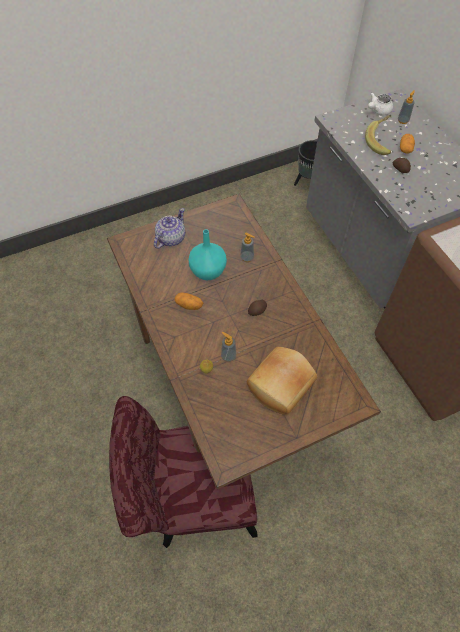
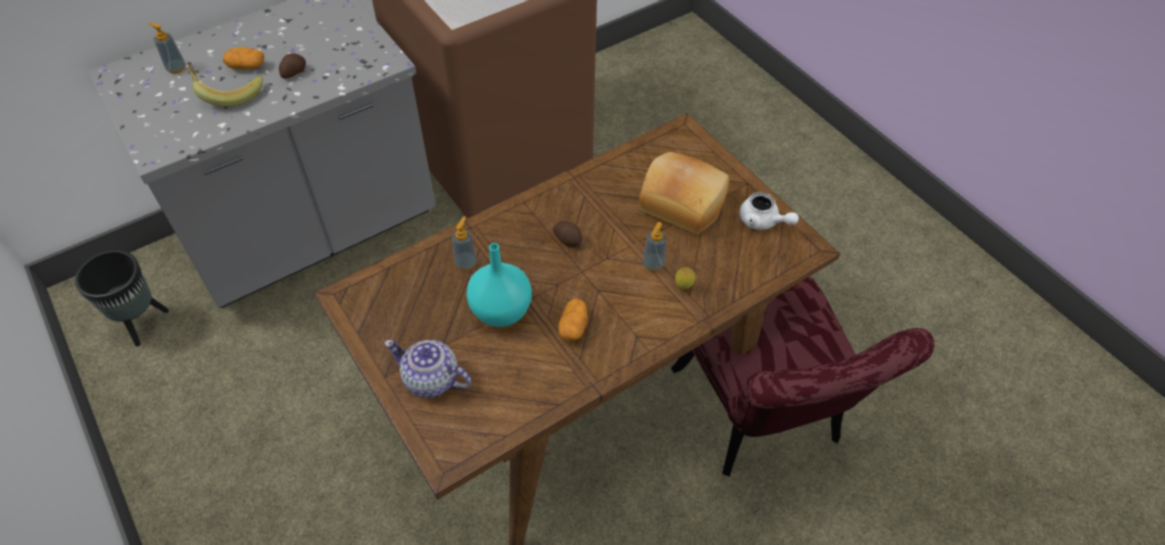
camera: 100 degrees left, 5 degrees down
(378, 111) = (144, 96): white teapot -> white teapot (763, 222)

